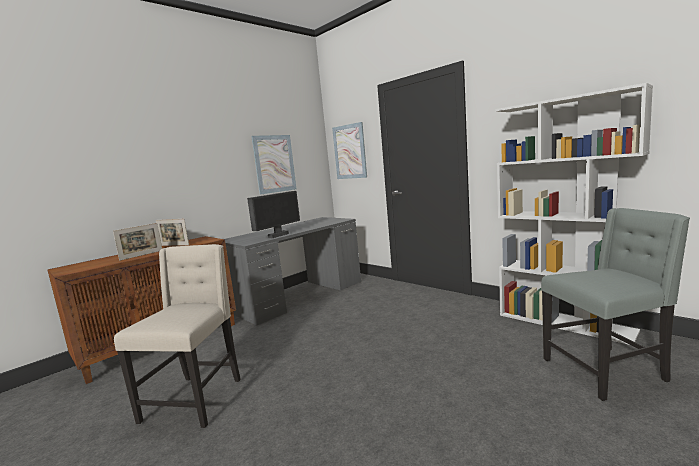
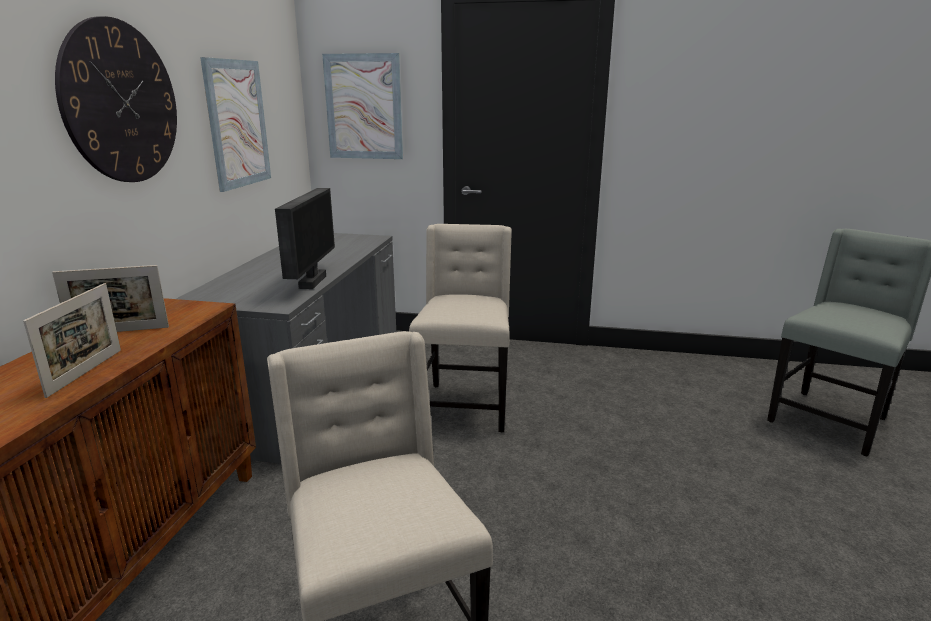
camera: 35 degrees left, 10 degrees up
(202, 156) = (121, 102): none -> wall clock
(355, 314) = (464, 406): none -> beige chair
(565, 322) = (730, 367): white bookcase -> none

